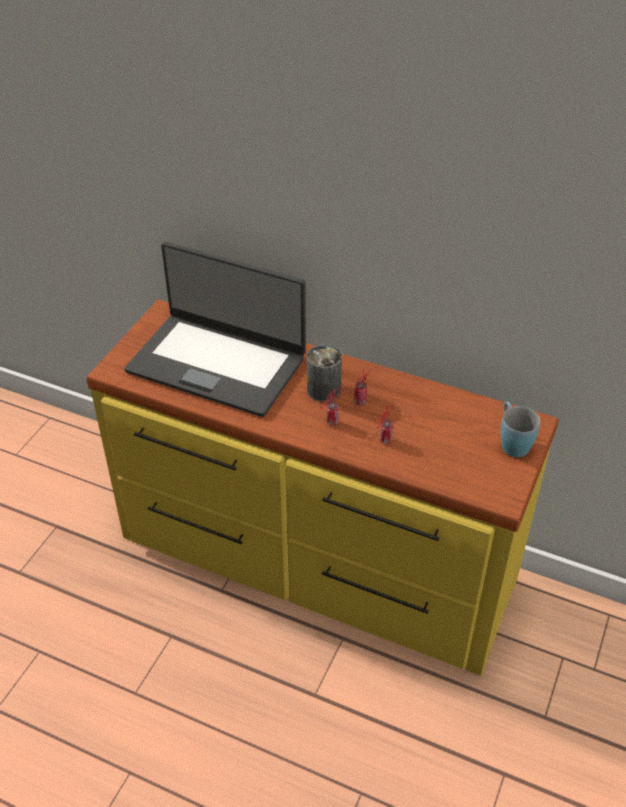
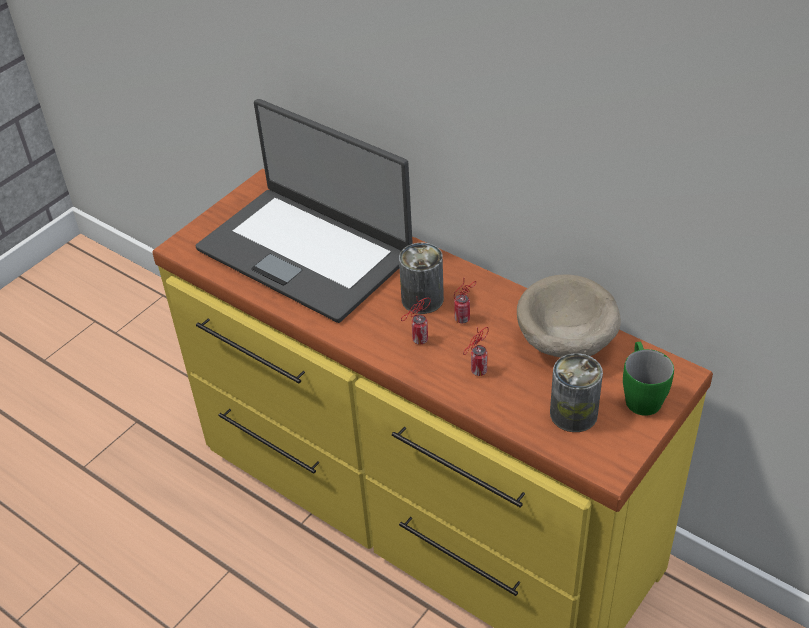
camera: 15 degrees right, 0 degrees up
(444, 410) = (564, 343): none -> beige bowl
(467, 463) = (573, 414): none -> can
(512, 442) = (640, 395): blue mug -> green mug

